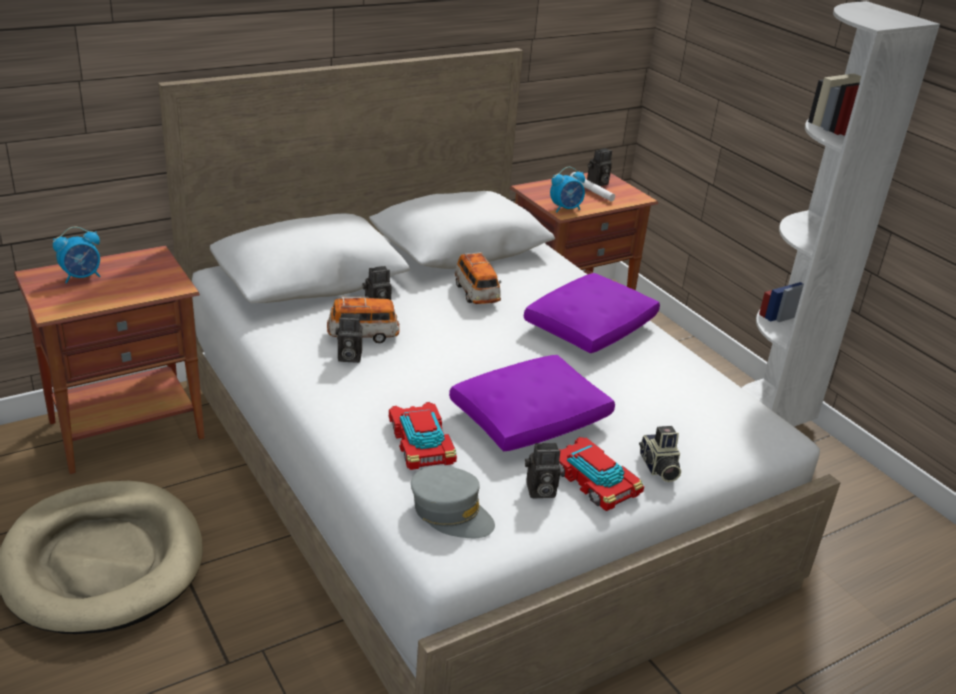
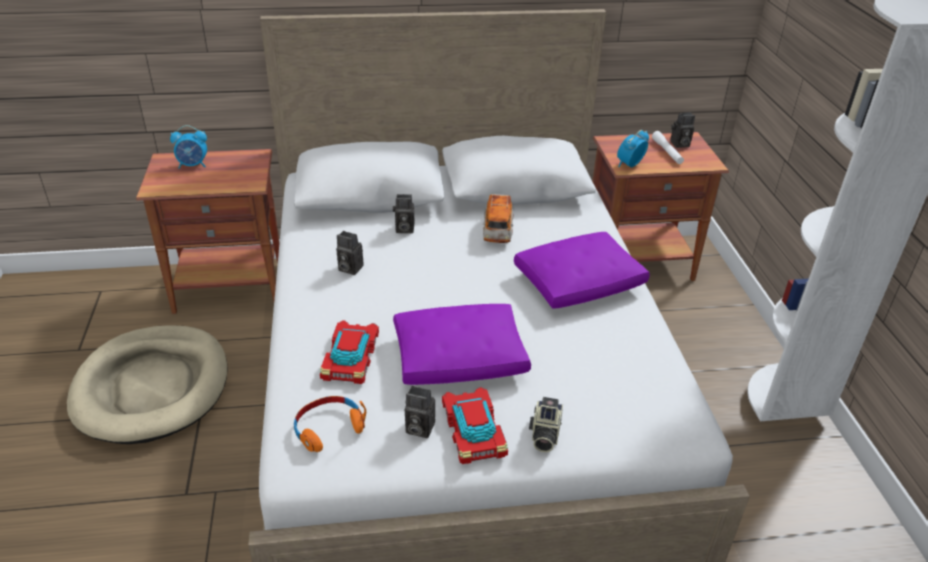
camera: 25 degrees right, 5 degrees up
(363, 335) = (375, 251): toy car -> none
(451, 513) = (328, 428): grey cap -> orange headphones
(566, 209) = (629, 165): alarm clock -> alarm clock turned 135 degrees clockwise

